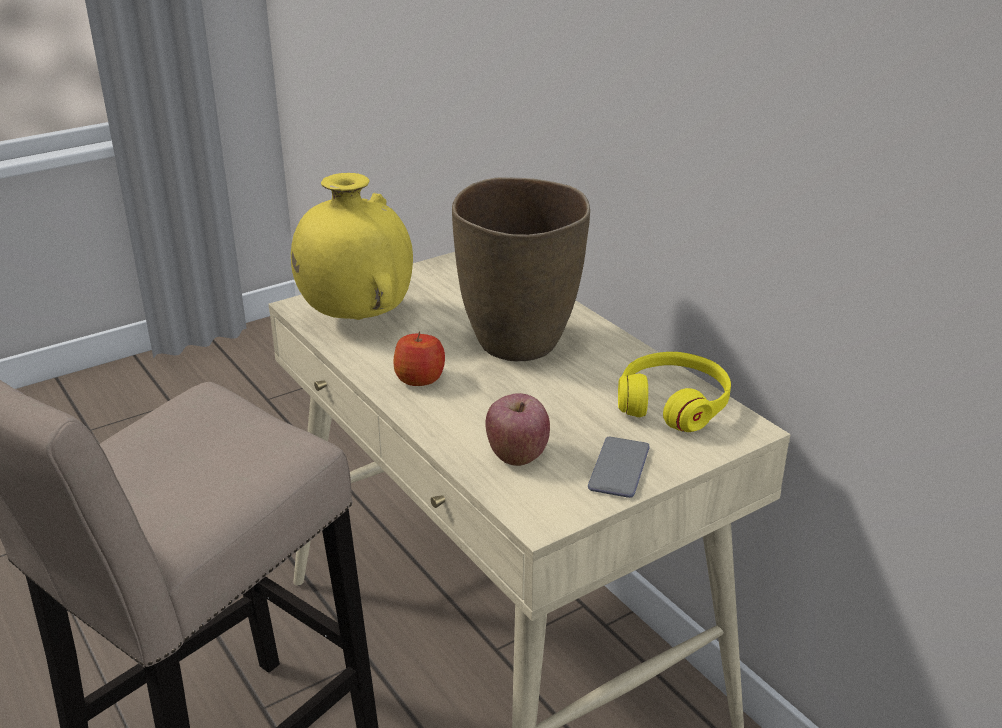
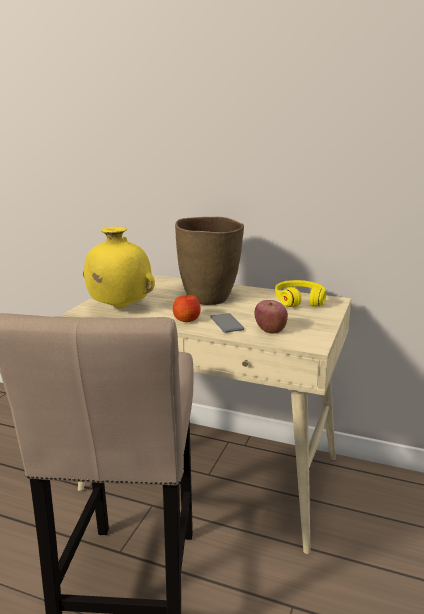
camera: 35 degrees left, 10 degrees down
(619, 468) = (314, 323): phone -> phone (226, 324)

